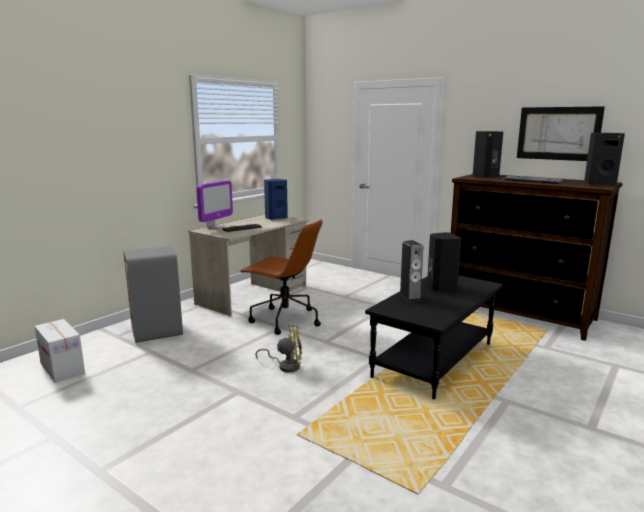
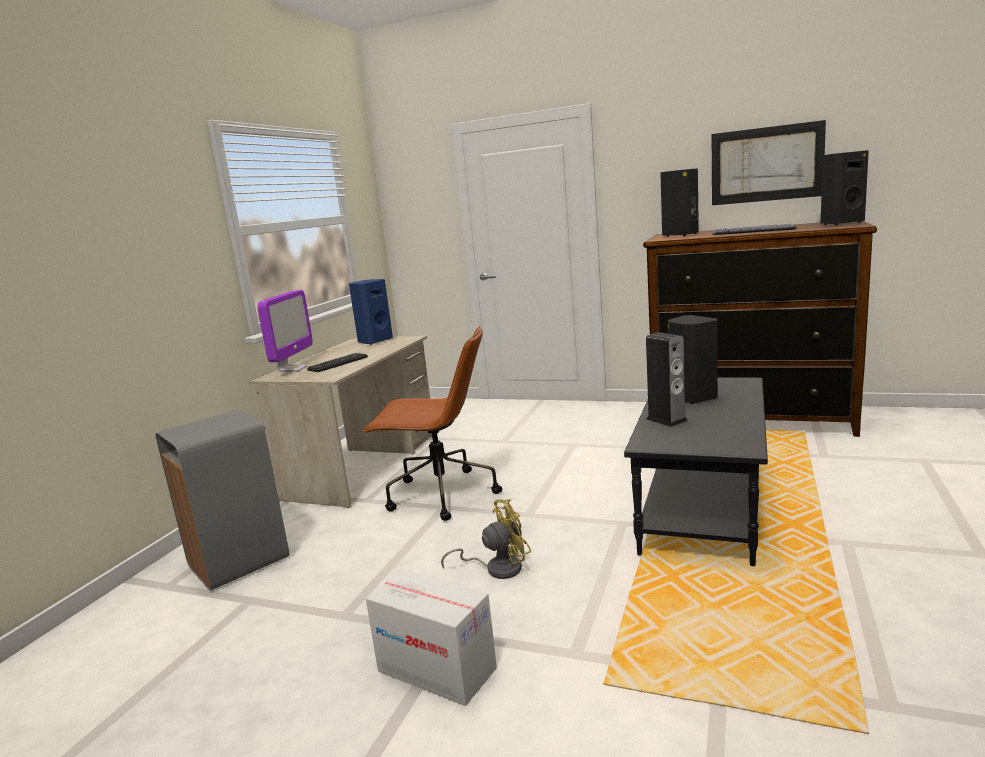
camera: 15 degrees left, 0 degrees up
(62, 368) = (90, 675): cardboard box -> cardboard box (436, 670)

